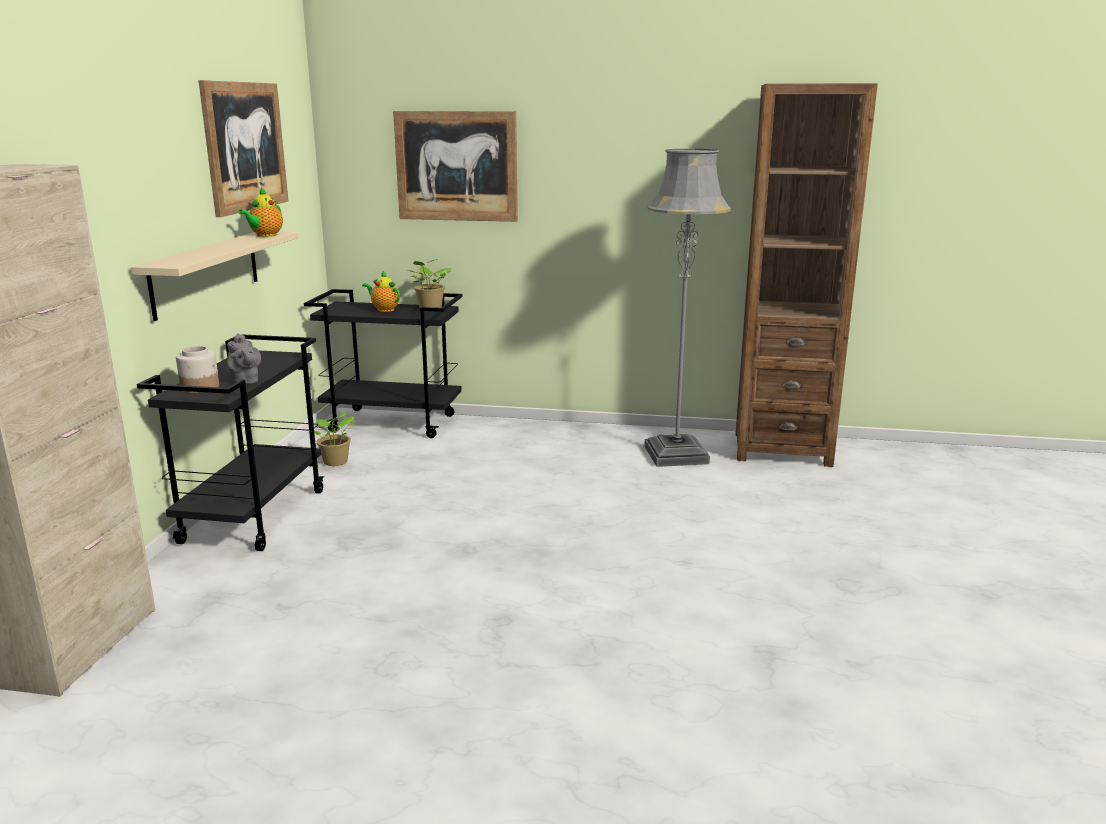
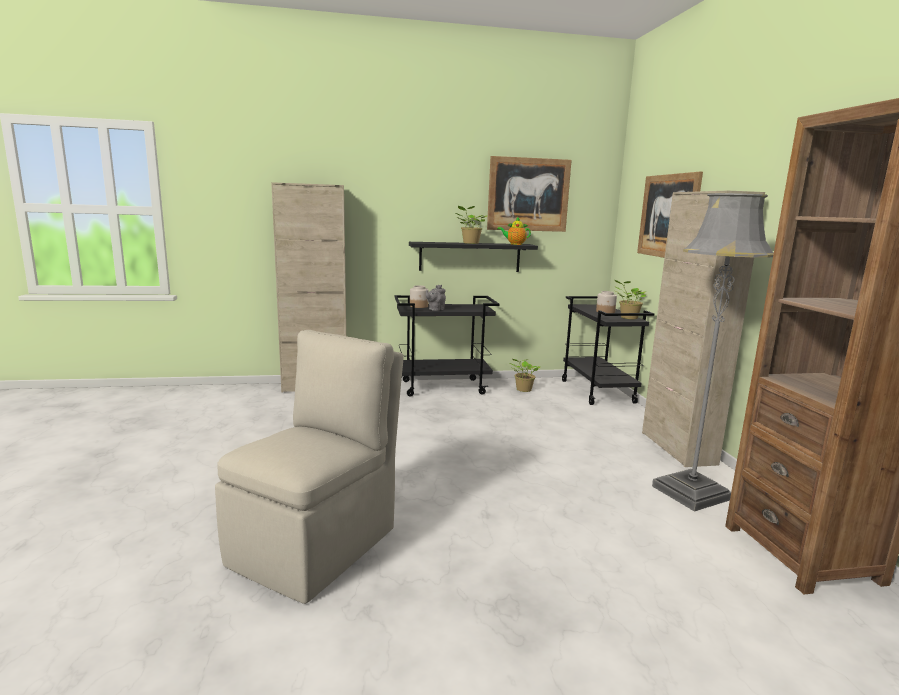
camera: 70 degrees right, 5 degrees down
(206, 273) = (470, 257): beige shelf -> black shelf
(221, 247) = (470, 243): none -> potted plant
(384, 309) = (605, 311): teapot -> jar
(582, 432) = (677, 448): none -> beige cabinet
(722, 688) = (317, 544): none -> beige chair

